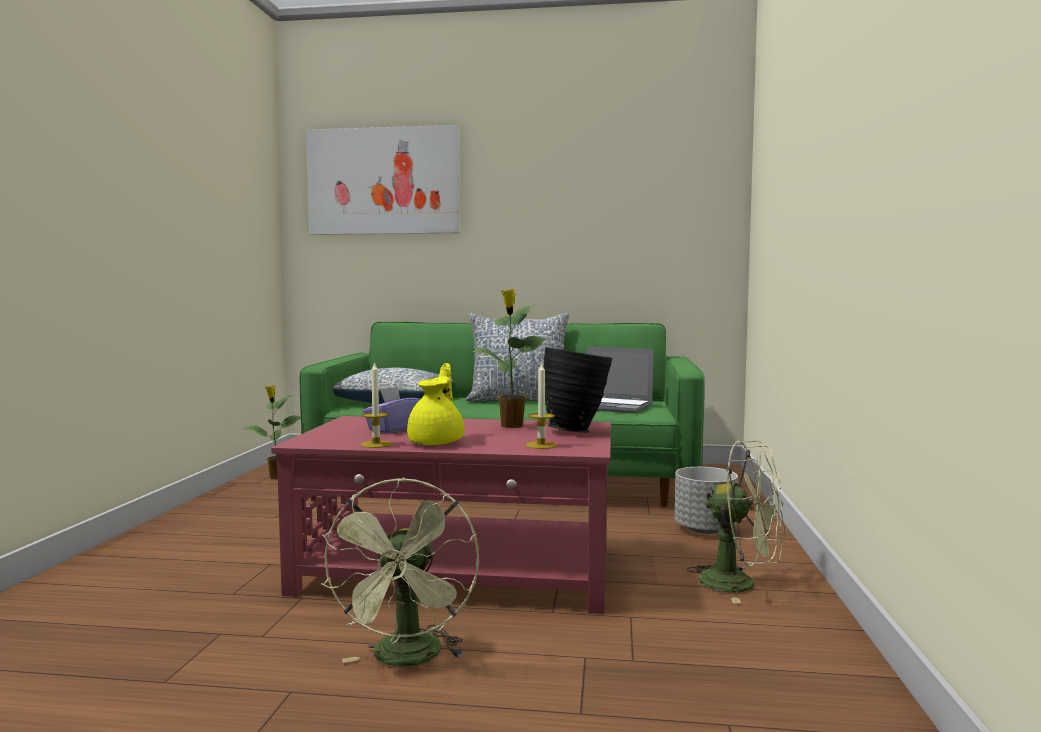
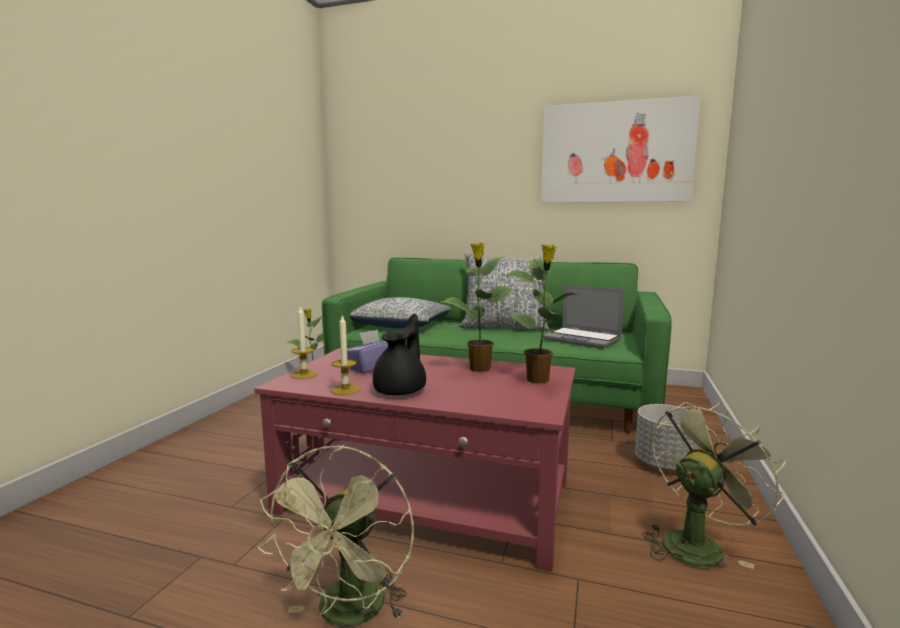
camera: 10 degrees right, 5 degrees up
(384, 181) = (401, 140): picture -> picture (615, 153)
(438, 442) = (402, 390): yellow teapot -> black teapot
(541, 445) = (497, 401): candle -> candle (304, 374)
(577, 431) = (539, 380): black vase -> potted plant
(740, 584) = (696, 543): green fan -> green fan turned 75 degrees counterclockwise

